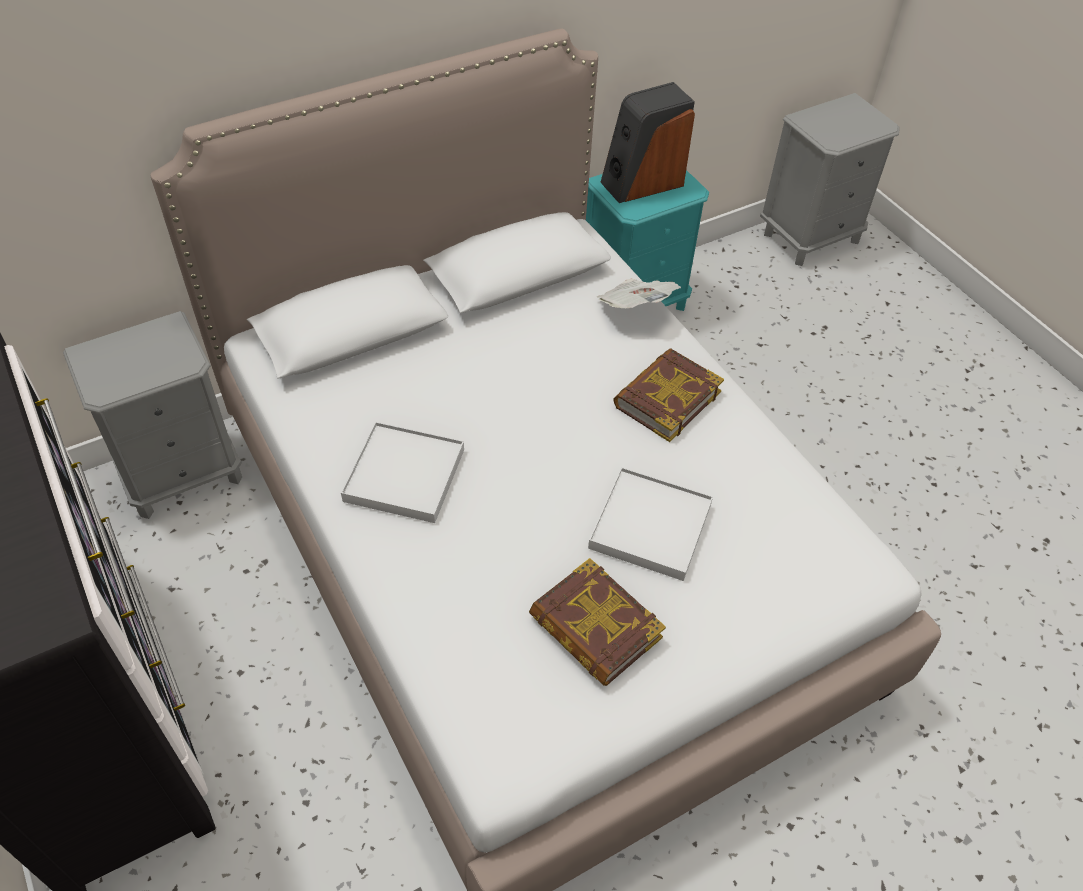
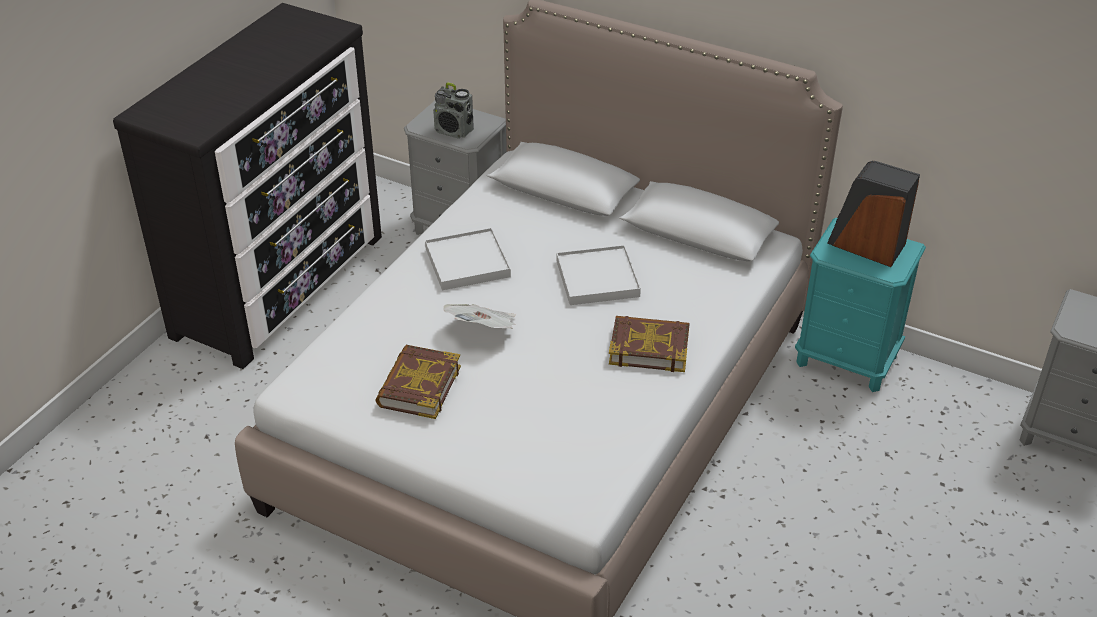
camera: 60 degrees right, 10 degrees down
(151, 365) = (454, 131): none -> radio
(635, 308) = (726, 299): newspaper -> newspaper (483, 330)
(650, 527) = (523, 383): white tray -> white tray (597, 279)

